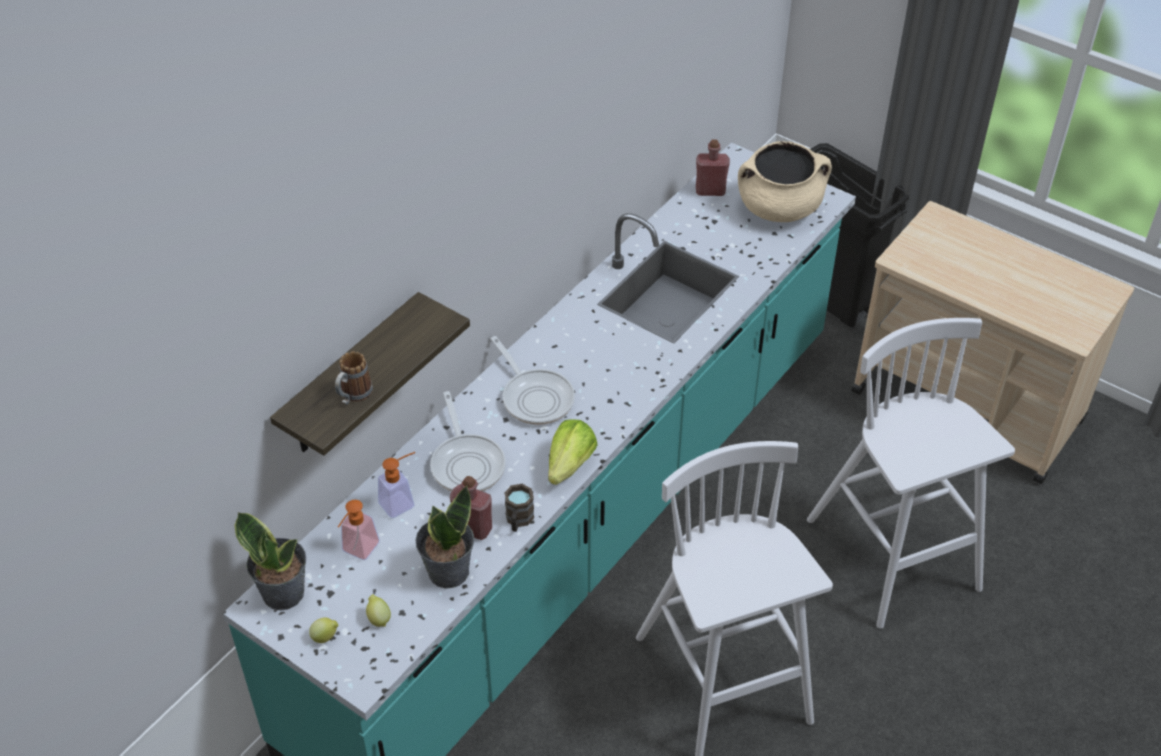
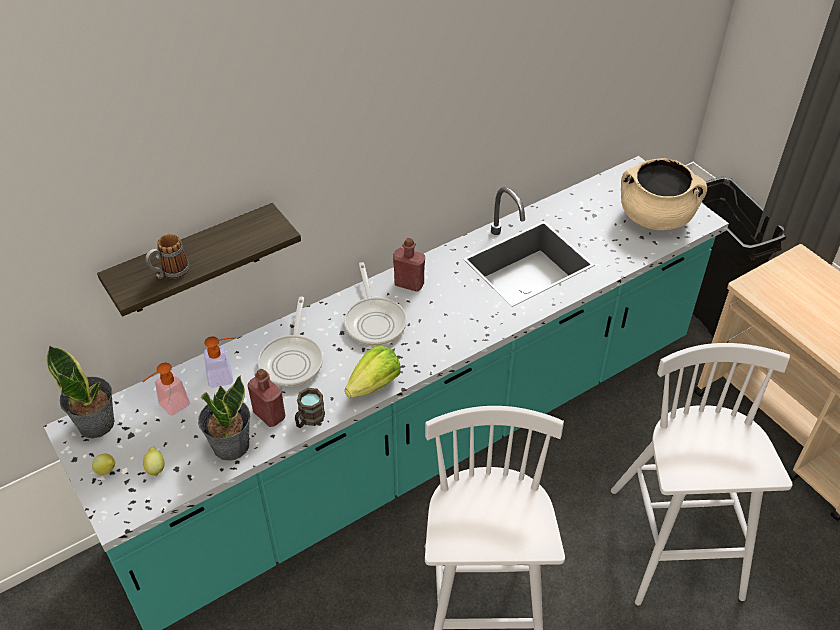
camera: 20 degrees right, 0 degrees up
(710, 191) = (602, 190): red bottle -> red bottle (409, 284)

